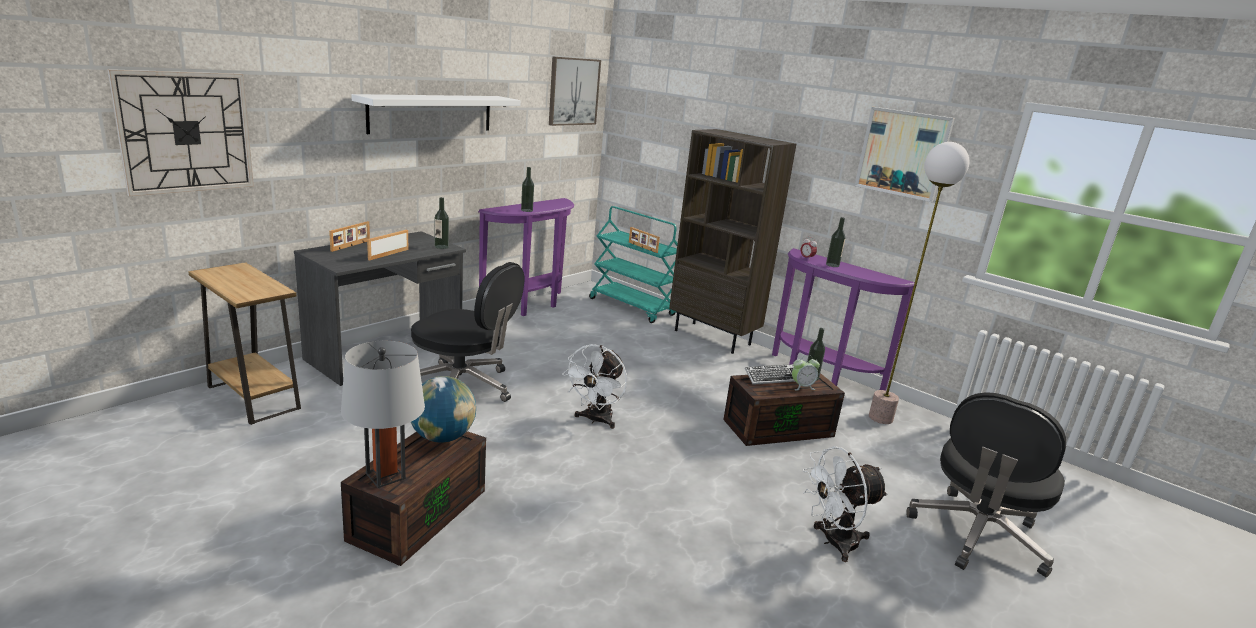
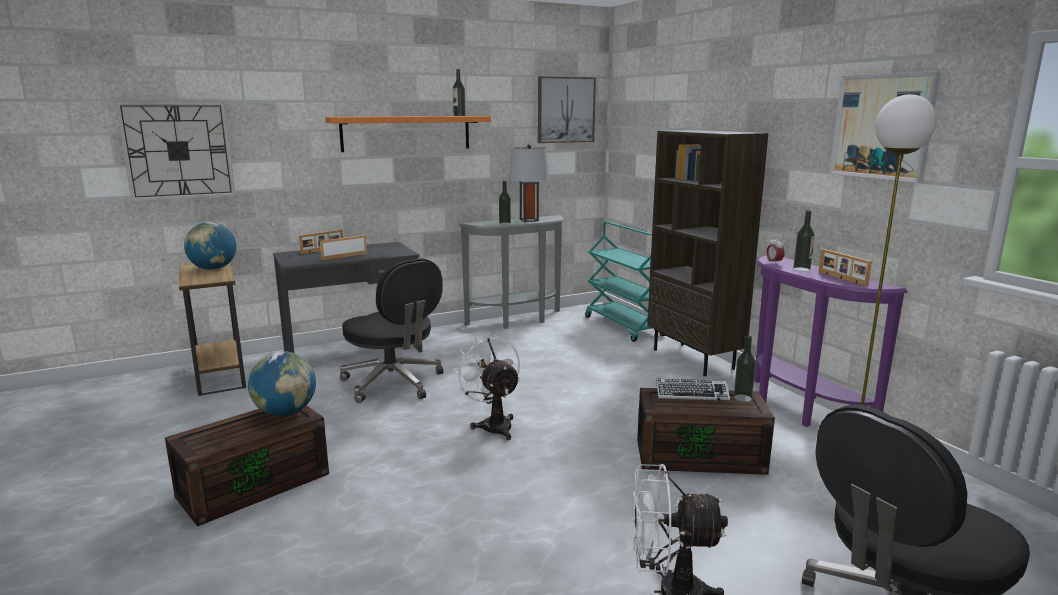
camera: 25 degrees right, 5 degrees down
(245, 276) = (213, 269): none -> globe
(385, 476) = (204, 437): grey table lamp -> grey table lamp (529, 220)
(431, 113) = (406, 133): white shelf -> orange shelf
(441, 247) = (399, 252): bottle -> bottle (459, 115)
(530, 306) = (519, 321): purple console table -> grey console table
(595, 420) = (493, 424): white fan -> white fan turned 105 degrees clockwise
(642, 247) = (625, 261): picture frame -> picture frame (841, 279)
(802, 387) = (720, 406): alarm clock -> none

